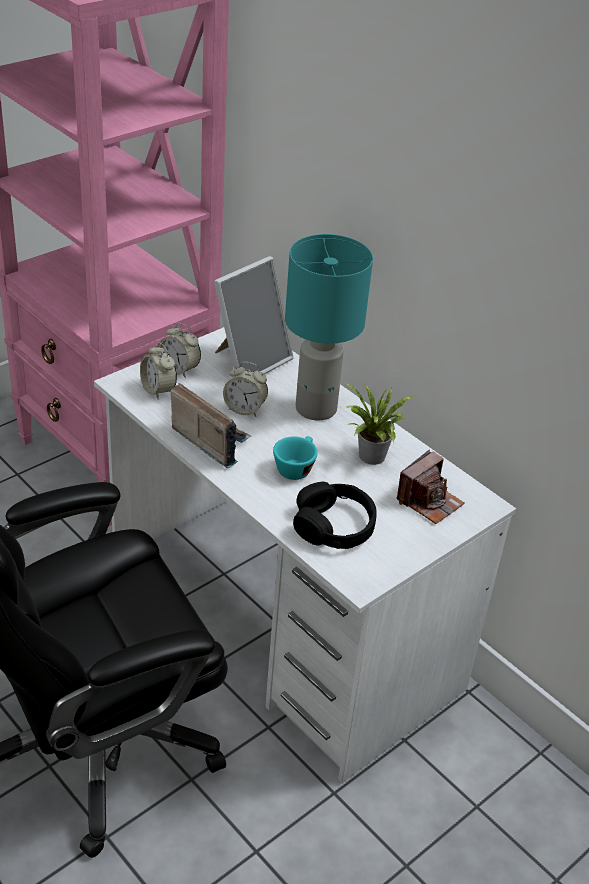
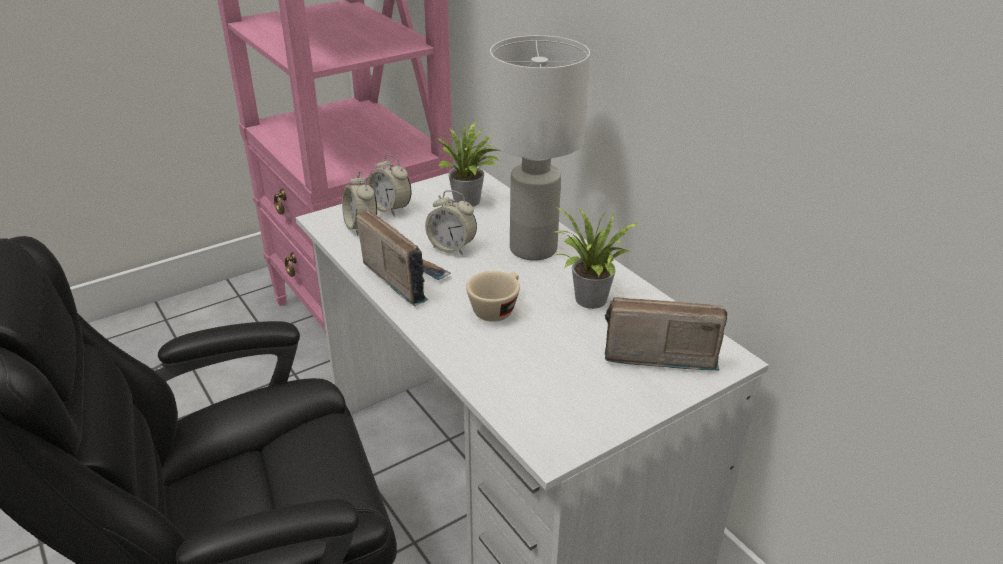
camera: 10 degrees right, 5 degrees down
(249, 361) = (469, 202): picture frame -> potted plant
(295, 467) = (496, 308): turquoise cup -> beige cup
(316, 408) = (534, 248): turquoise table lamp -> white table lamp
(334, 526) = (530, 376): black headphones -> none
(429, 501) = (655, 352): camera -> radio

